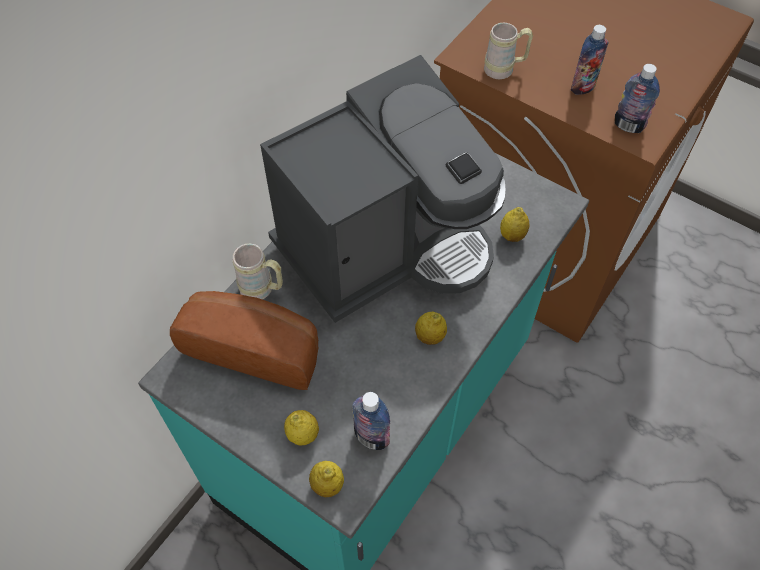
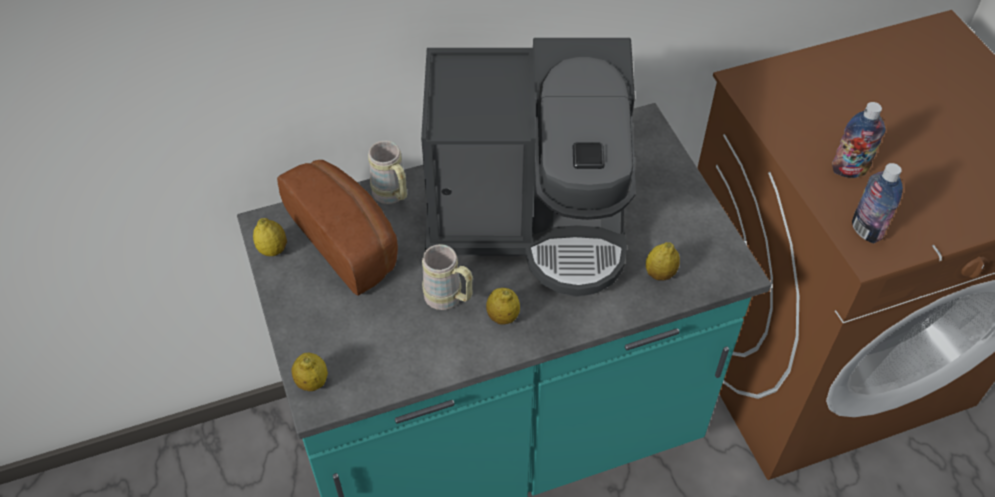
camera: 35 degrees right, 5 degrees down
(303, 435) = (326, 331): lemon -> lemon (273, 250)
(371, 438) = (380, 368): bottle -> none
(504, 70) = (778, 114): beige mug -> beige mug (449, 299)

